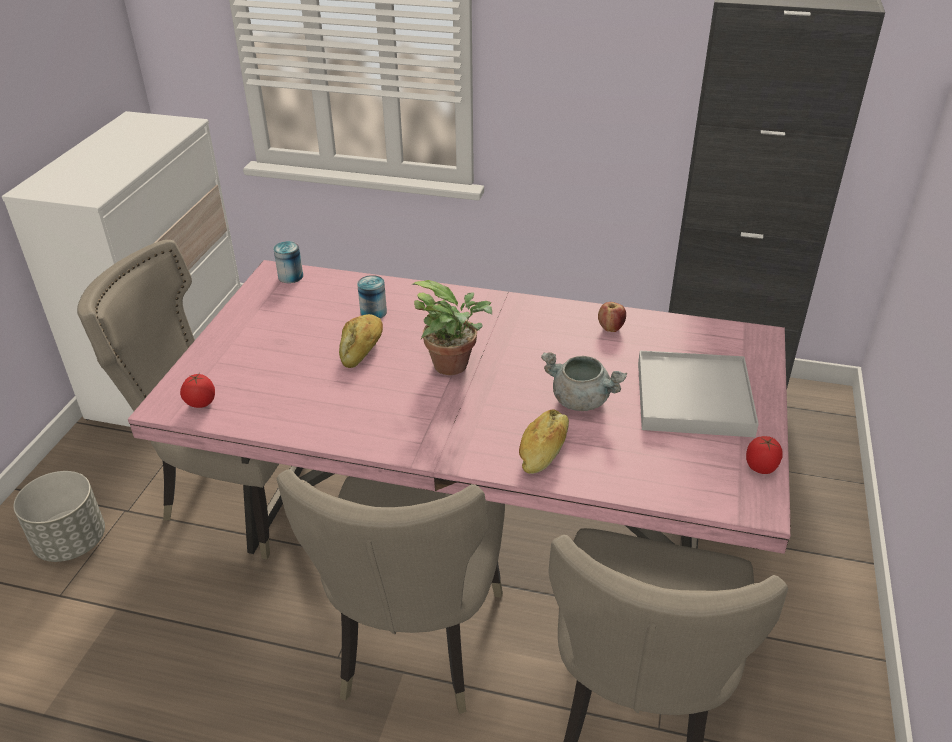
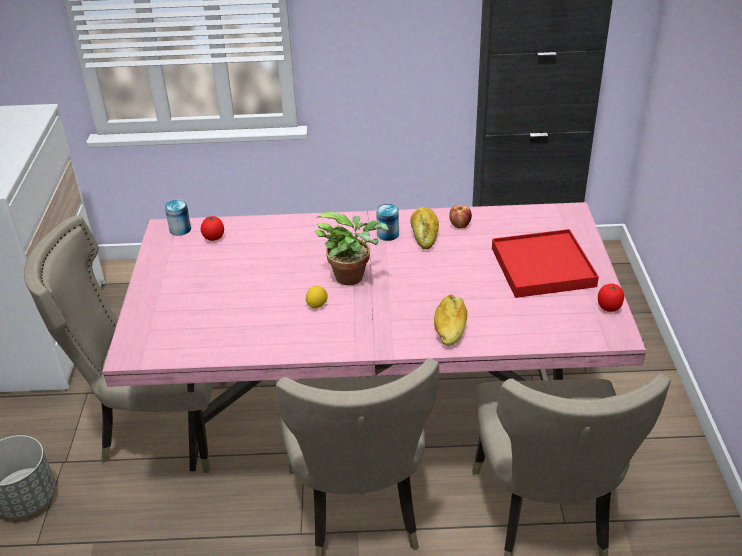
camera: 15 degrees left, 0 degrees up
(200, 404) = (159, 347): tomato -> tomato (213, 238)
(362, 348) = (271, 277): bread -> bread (424, 234)
(373, 312) = (266, 246): can -> can (388, 234)
(397, 391) = (317, 305): none -> lemon
(581, 400) = (461, 284): grey cooking pot -> none
(693, 398) = (542, 267): white tray -> red tray

